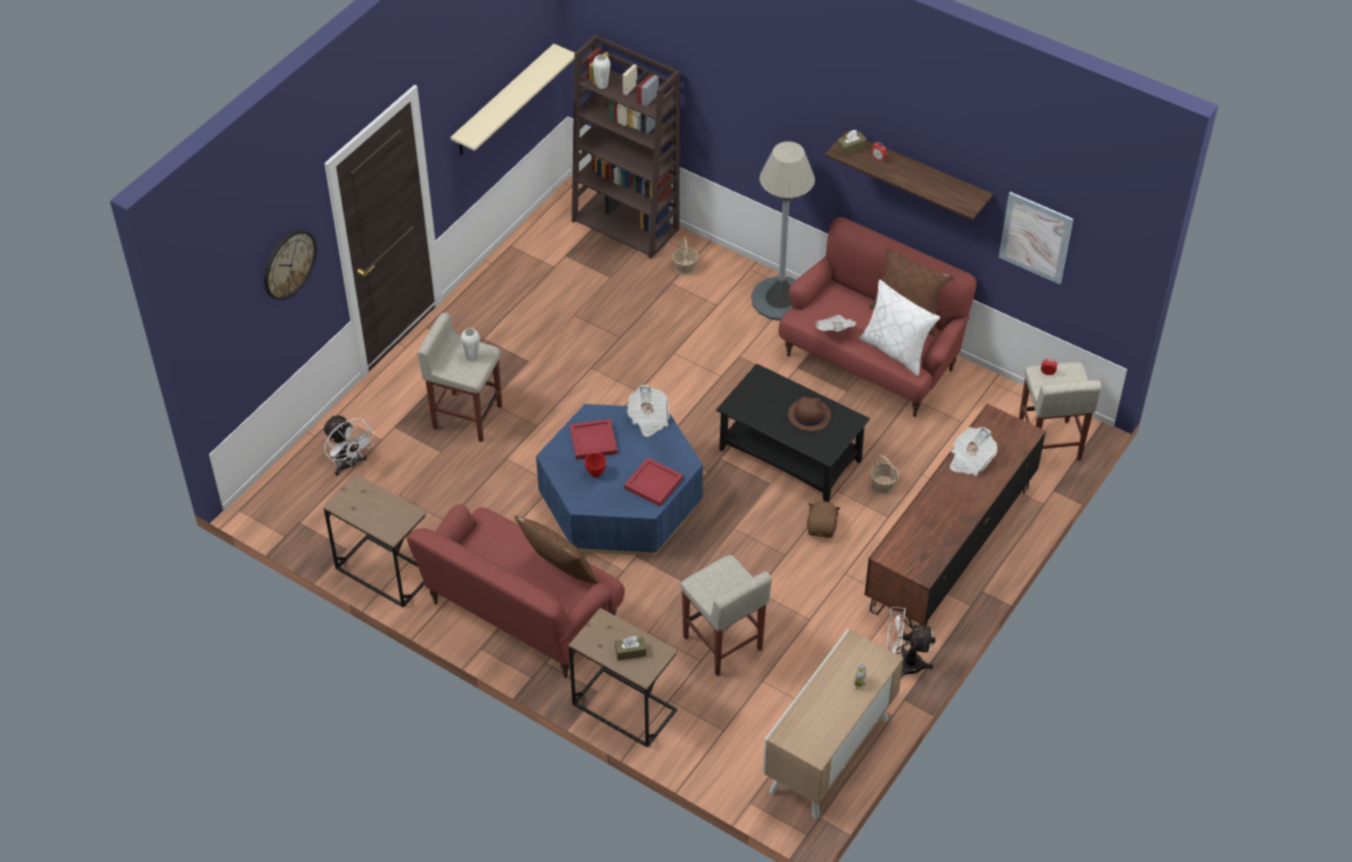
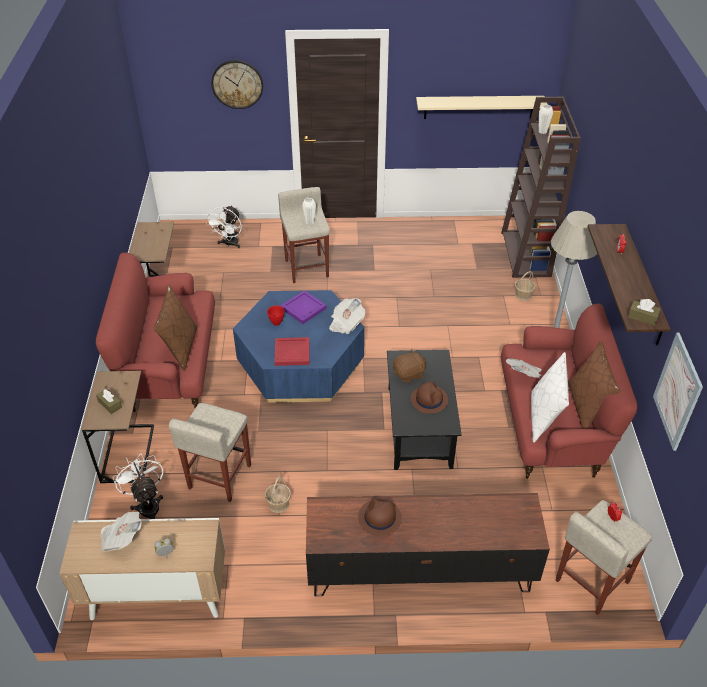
camera: 55 degrees right, 5 degrees down
(594, 441) = (303, 309): red tray -> purple tray
(822, 528) = (369, 478): brown plush toy -> brown plush toy (409, 374)
(851, 147) = (611, 233): brown tissue box -> brown tissue box (642, 317)
(883, 485) = (442, 494): basket -> basket (278, 504)
(903, 664) = (279, 598): white fan -> white fan (147, 505)
(931, 520) = (379, 518): none -> brown hat
(970, 460) = (466, 512): newspaper -> newspaper (121, 538)

